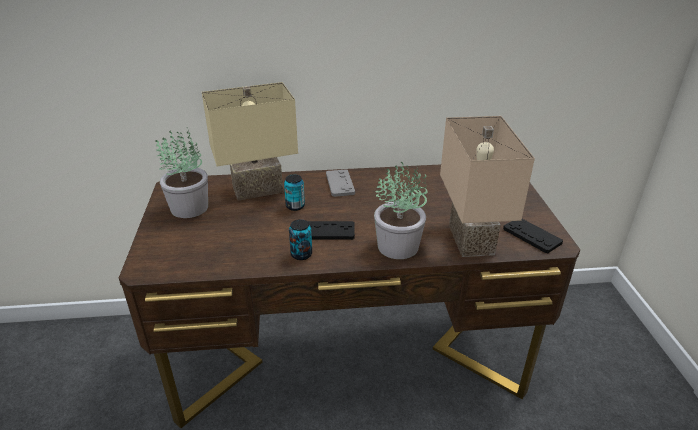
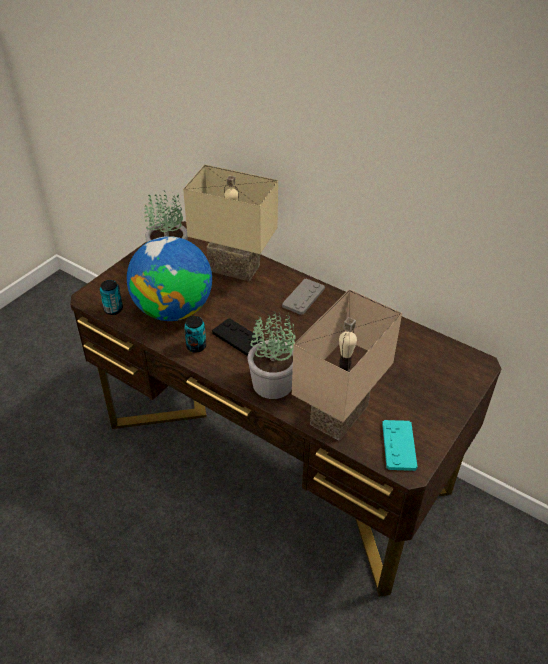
camera: 40 degrees right, 10 degrees up
(244, 240) = (173, 310): none -> globe
(295, 206) = (242, 300): can -> can (113, 309)
(532, 236) = (399, 446): black game controller -> turquoise game controller

